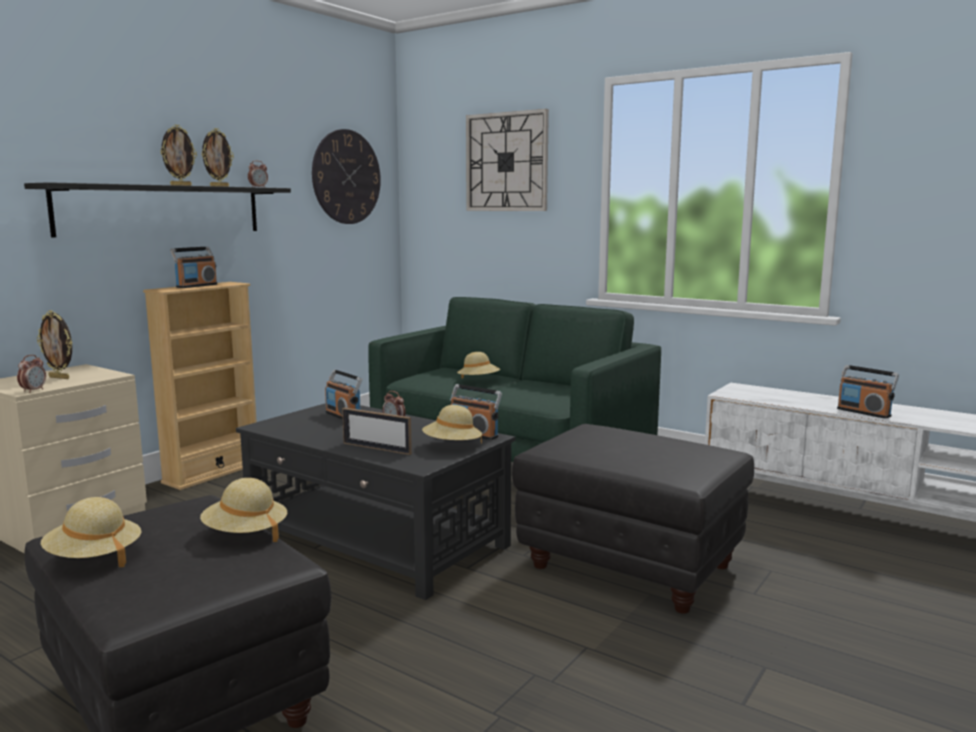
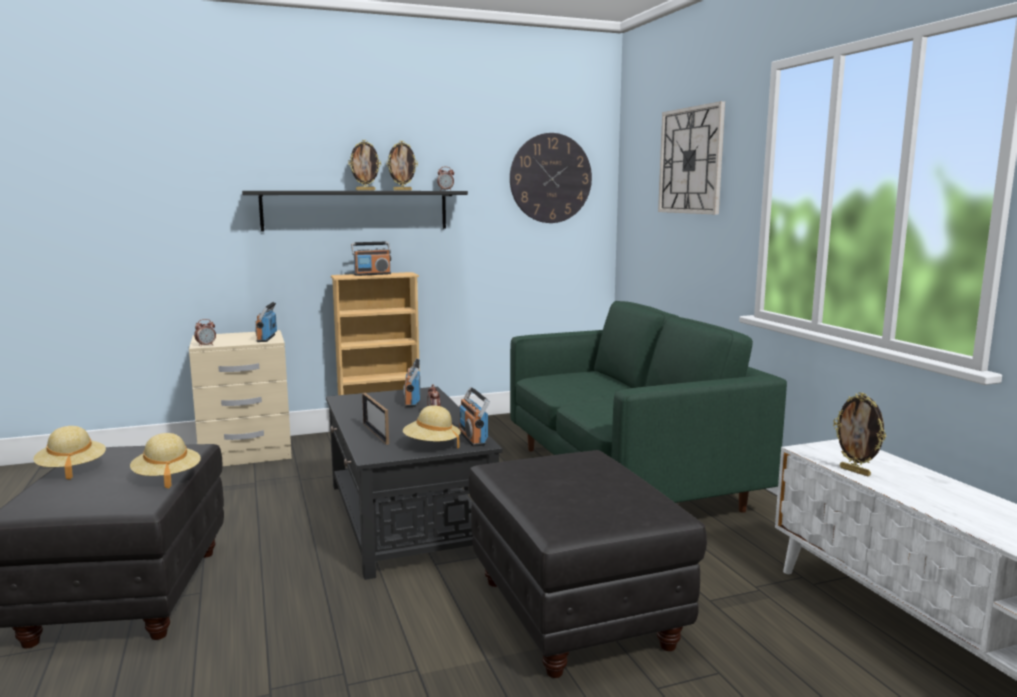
camera: 35 degrees right, 0 degrees up
(60, 377) = (241, 338): picture frame -> picture frame (855, 471)
(478, 381) = (595, 389): beige hat -> none
(864, 412) = (947, 510): radio -> radio (266, 338)

